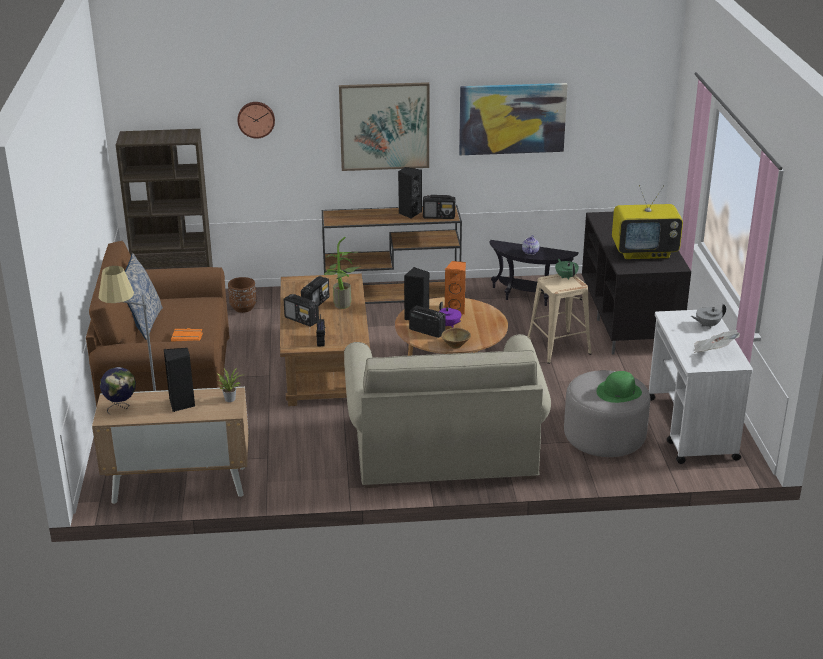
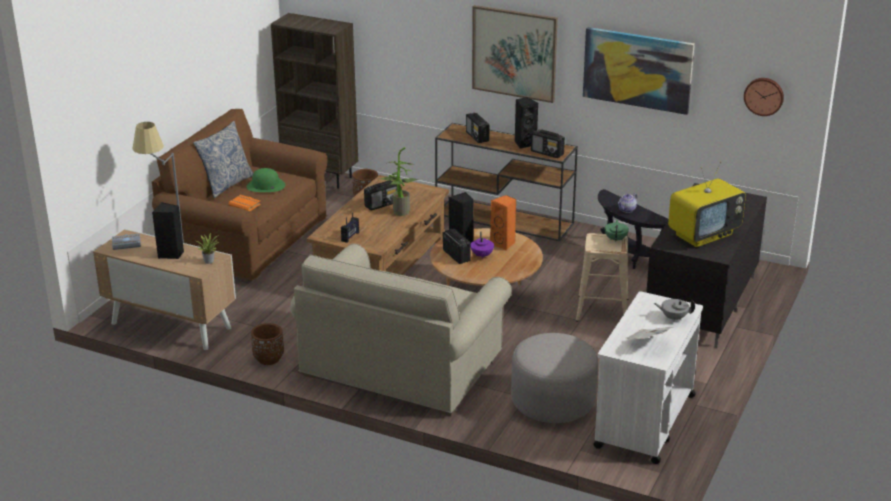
camera: 30 degrees right, 0 degrees up
(121, 407) = (127, 243): globe -> grey book
(256, 119) = (401, 24): wall clock -> wall clock (764, 96)
(302, 320) = (354, 216): radio -> radio (477, 137)
(314, 484) = (268, 359): none -> brown planter
(455, 345) = (466, 275): brown bowl -> none
(619, 392) = (559, 358): green hat -> green hat (265, 185)
(644, 252) = (704, 234): television -> television turned 60 degrees counterclockwise

